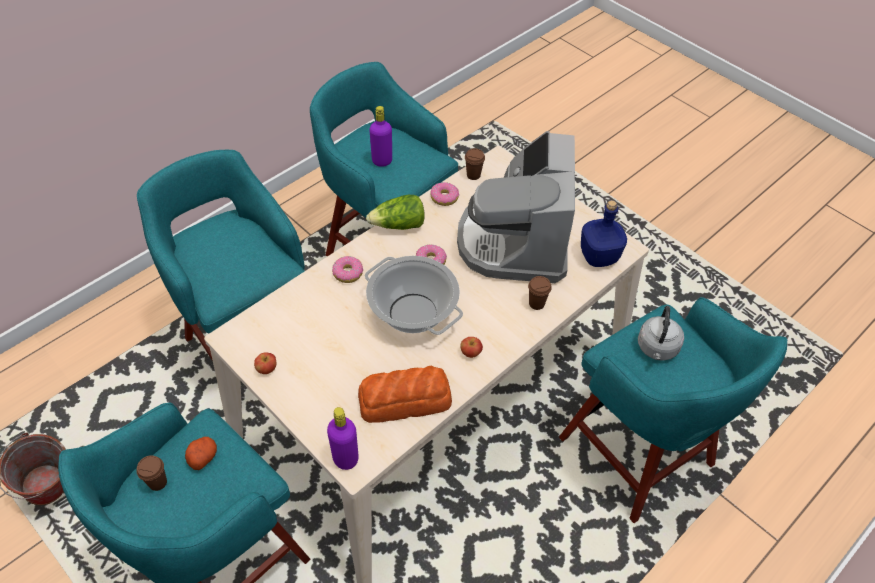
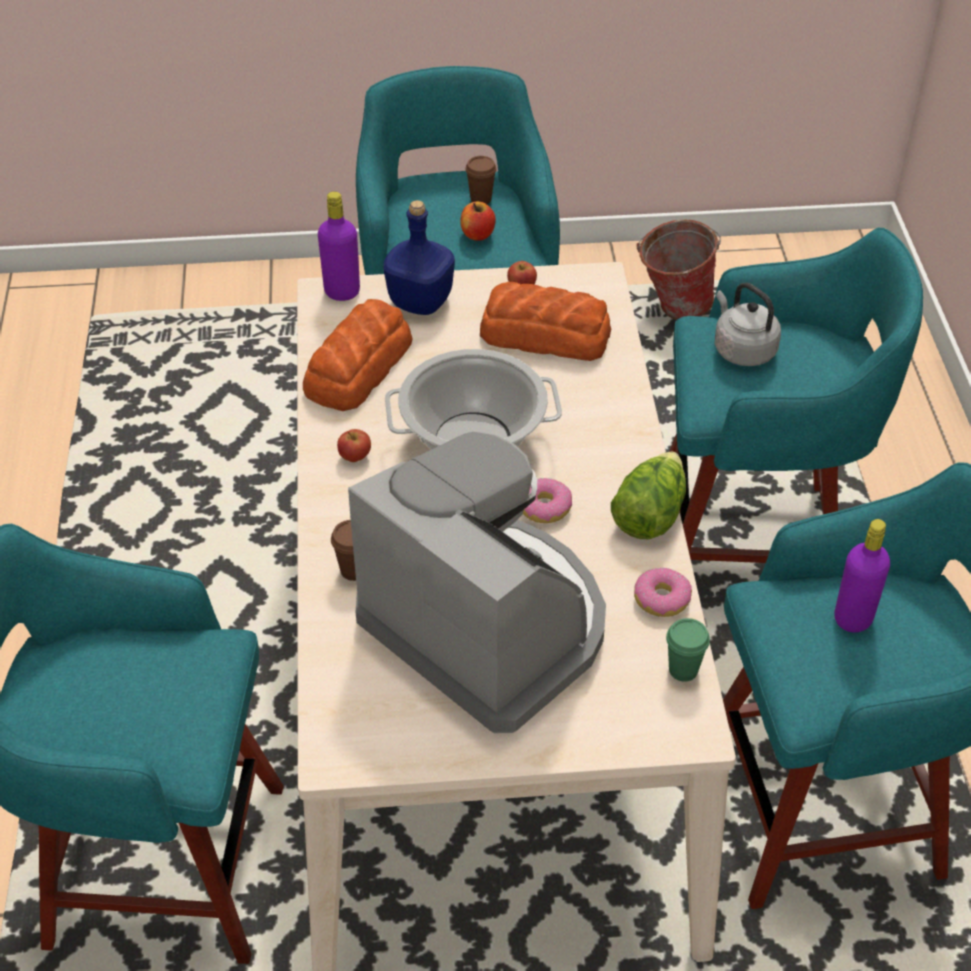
camera: 130 degrees right, 5 degrees down
(202, 457) = (478, 234): potato -> apple
(302, 334) = (544, 334): none -> bread
(348, 273) = (604, 417): donut -> none
(473, 175) = (683, 670): brown cup -> green cup
(598, 256) = (356, 707): blue bottle -> blue bottle (421, 302)
(657, 349) = (158, 694): grey kettle -> grey kettle (742, 349)

